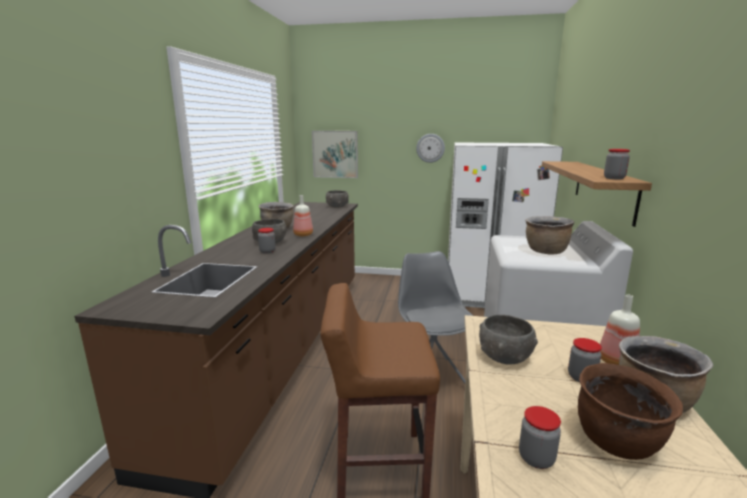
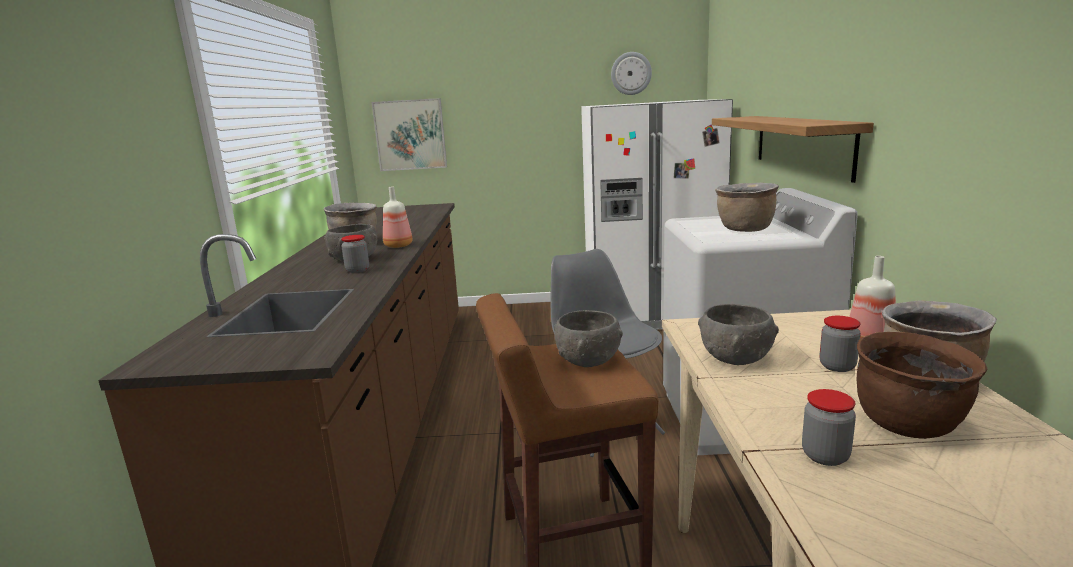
camera: 10 degrees left, 0 degrees up
(337, 206) = (426, 208): grey bowl -> grey bowl (588, 360)
(430, 148) = (548, 116): wall clock -> wall clock (631, 73)
(614, 178) = (825, 122): jar -> none

